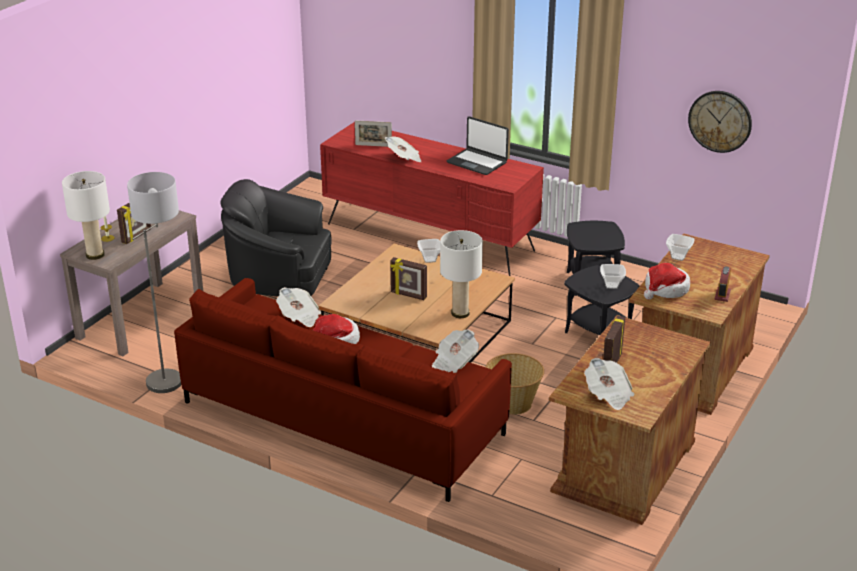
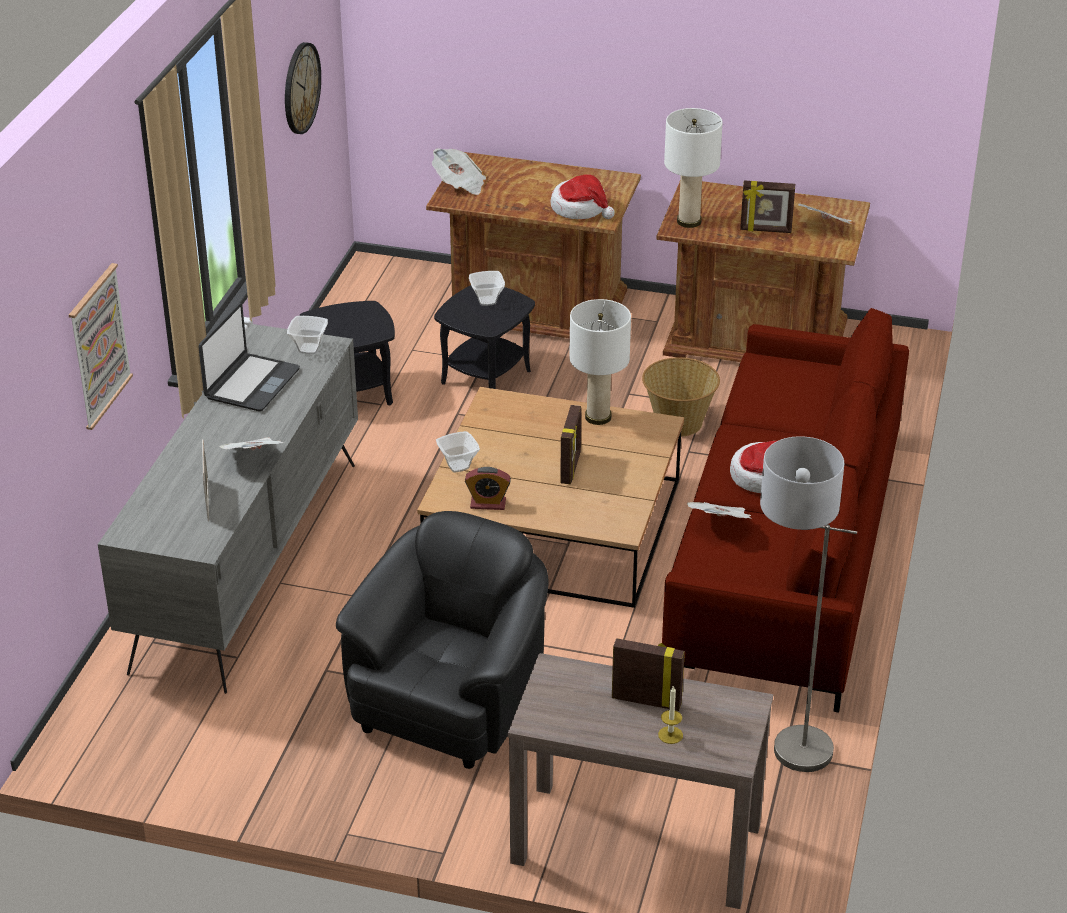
camera: 105 degrees left, 5 degrees up
(95, 255) = (734, 730): white table lamp -> white table lamp (688, 221)
(280, 281) = (450, 704): black armchair -> black armchair turned 150 degrees counterclockwise
(424, 61) = (99, 346): none -> picture
(430, 237) = (248, 563): red tv stand -> grey tv stand
(454, 362) = (755, 378): newspaper -> newspaper (459, 184)
(678, 257) = (493, 205): bowl -> bowl (308, 349)
(722, 295) = (574, 175): alarm clock -> alarm clock (488, 504)

